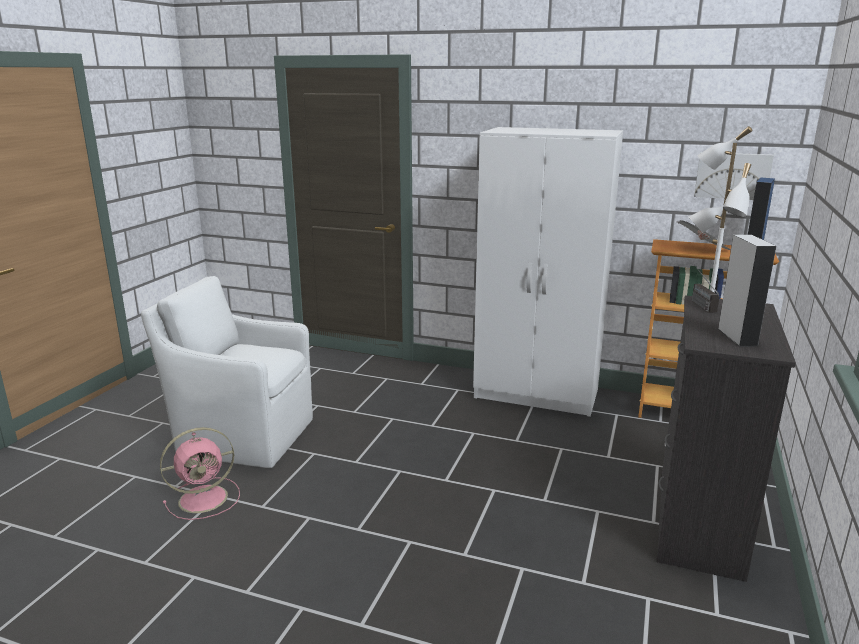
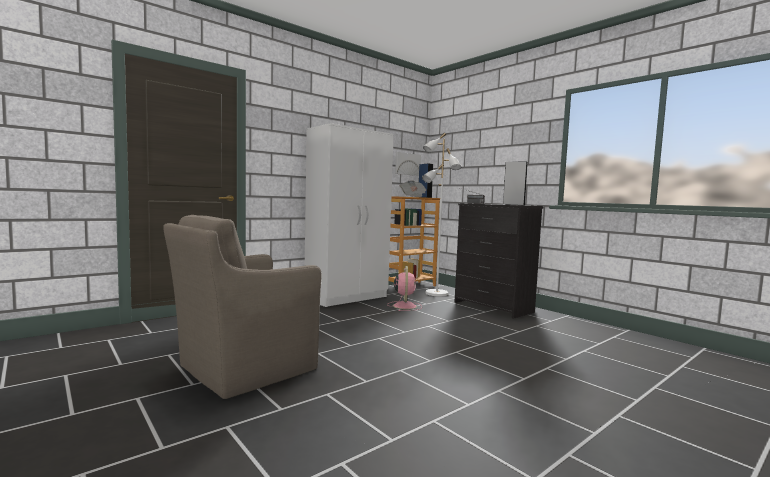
camera: 60 degrees left, 15 degrees down
(205, 498) = (323, 399): pink fan -> pink fan (404, 306)
(243, 436) = (244, 369): white armchair -> brown armchair

